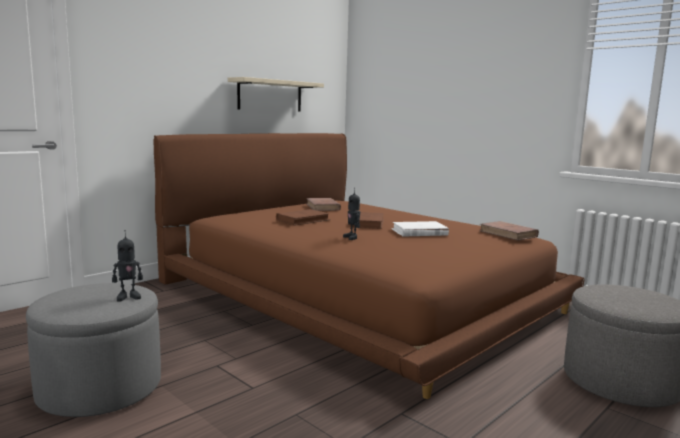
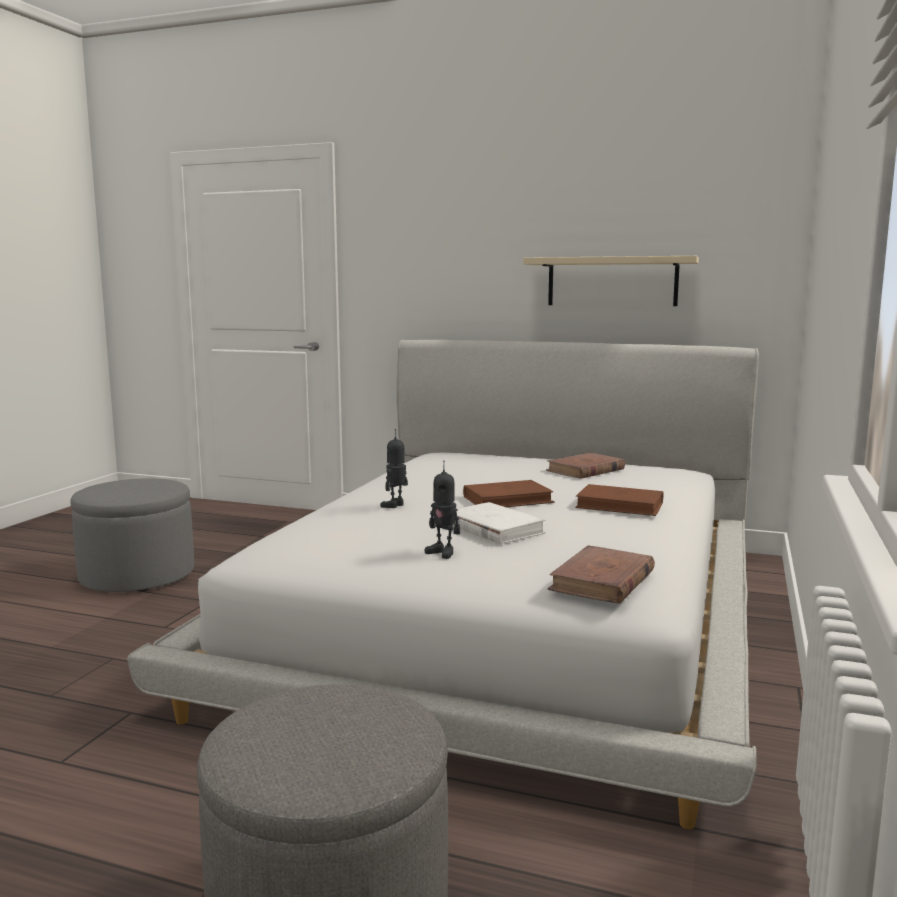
camera: 65 degrees right, 0 degrees up
(128, 297) = (137, 494): toy robot -> toy robot (443, 553)
(303, 220) = (468, 476): brown book -> brown book (620, 505)
(357, 295) = (510, 618): brown bed -> white bed

